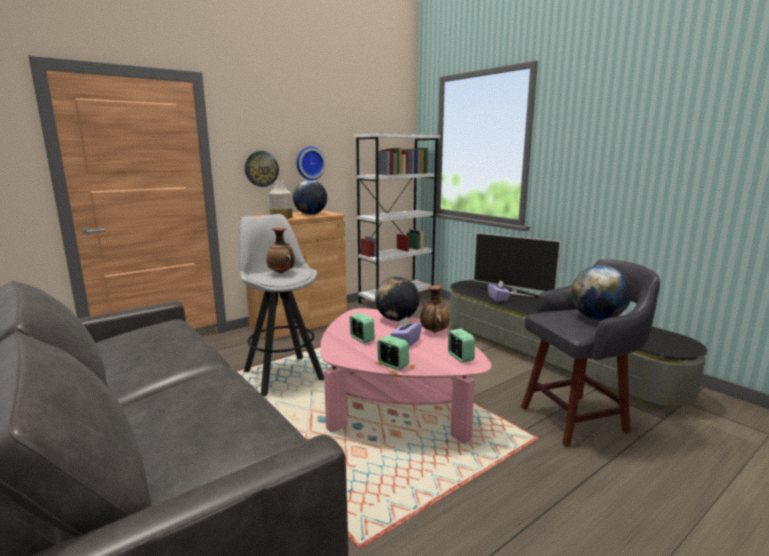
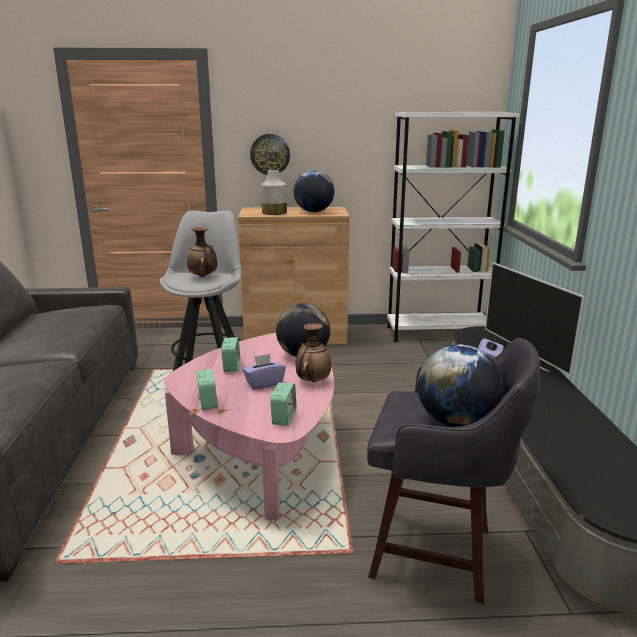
camera: 35 degrees right, 5 degrees up
(309, 163) = (332, 148): wall clock -> none

